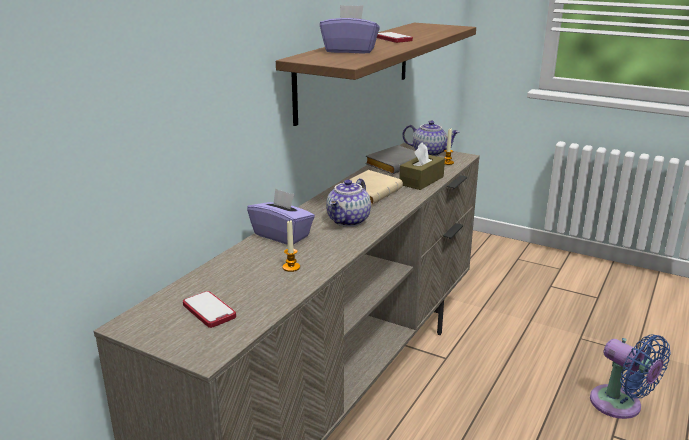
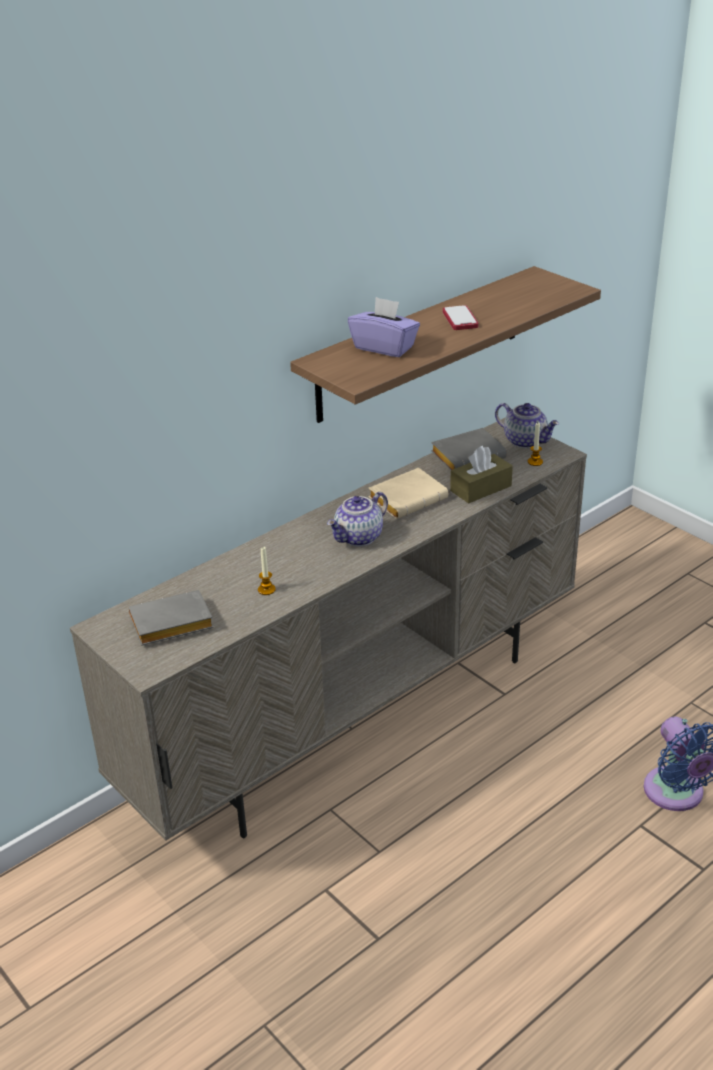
camera: 20 degrees right, 10 degrees up
(209, 311) = (170, 626): phone -> grey book
(282, 235) = (280, 546): purple tissue box -> none

